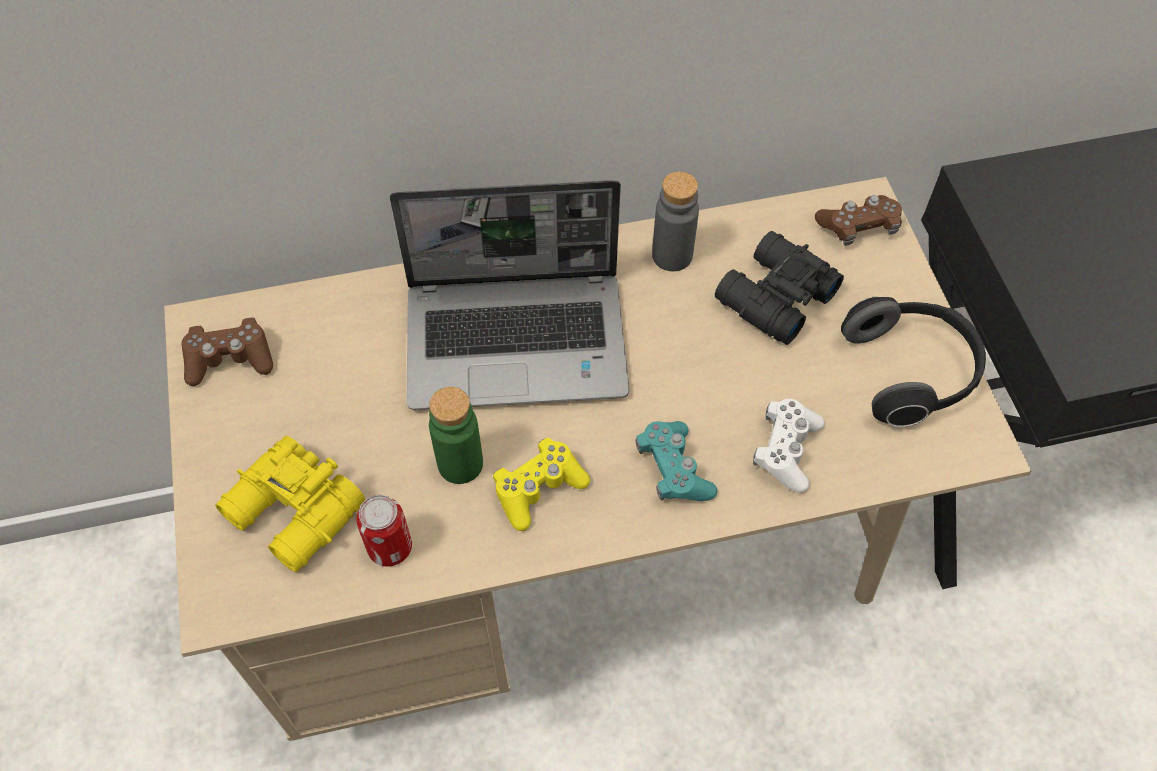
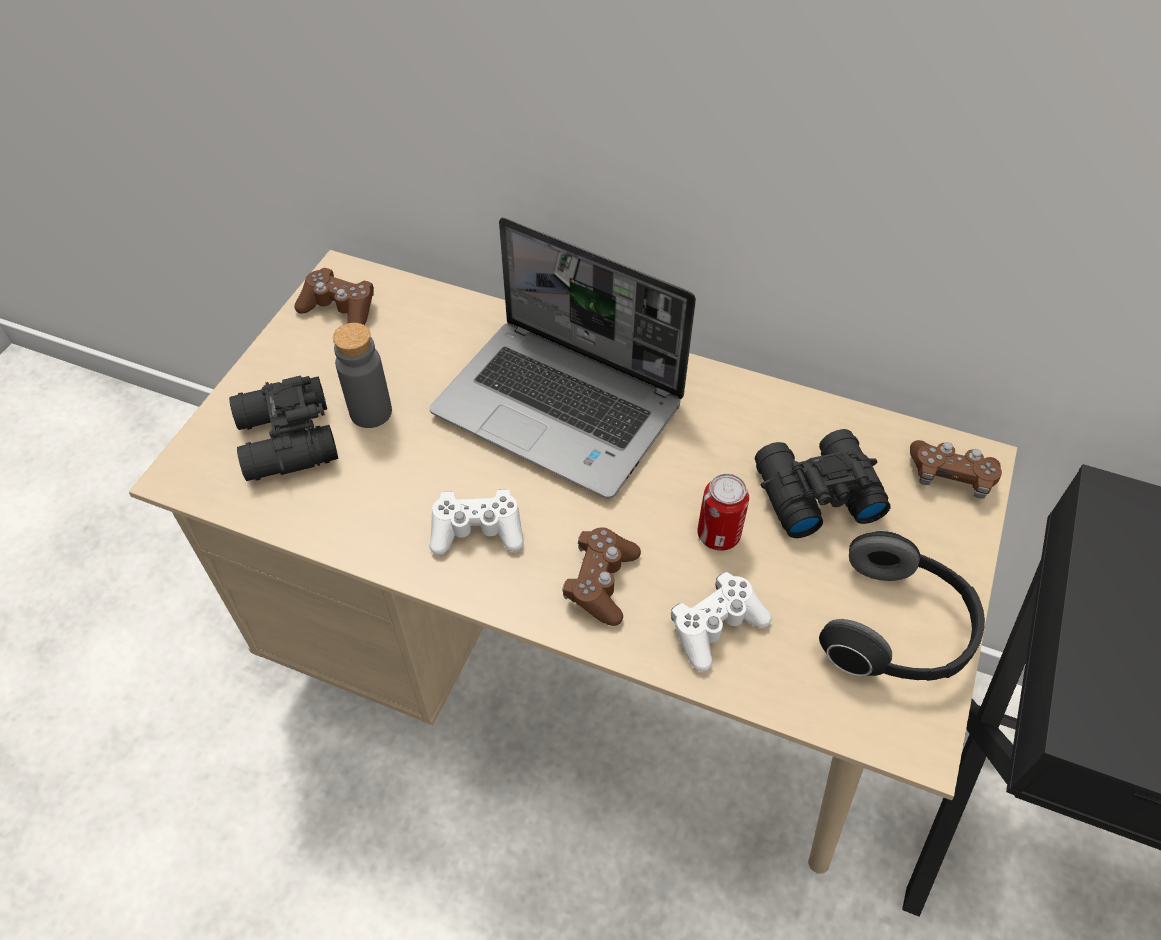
camera: 35 degrees right, 5 degrees down
(294, 515) = (285, 442): yellow binoculars -> black binoculars
(390, 547) = (329, 506): can -> can (718, 534)
(460, 464) = (434, 475): green bottle -> none
(538, 489) = (477, 531): yellow game controller -> white game controller
(672, 255) = (749, 410): grey bottle -> grey bottle (371, 412)
(673, 469) = (601, 582): turquoise game controller -> brown game controller

